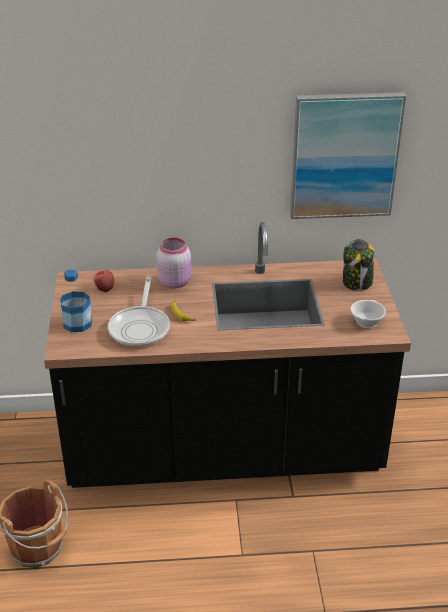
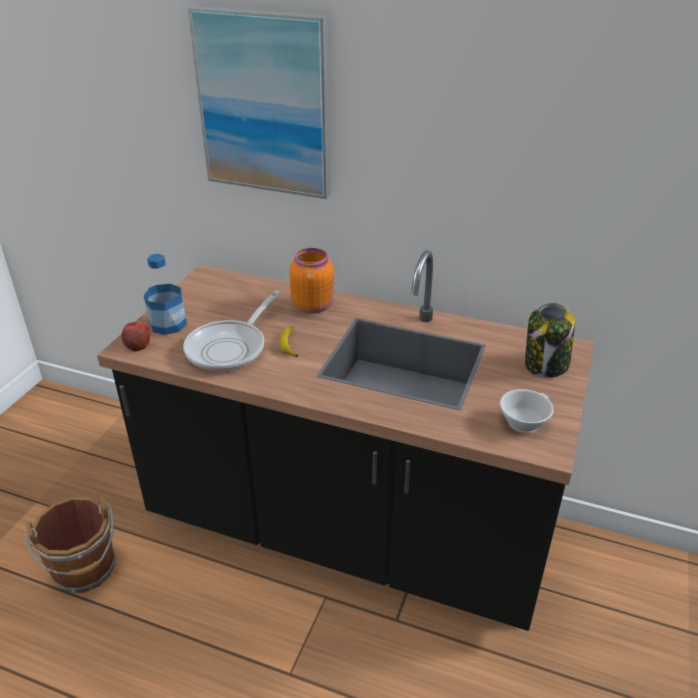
camera: 25 degrees right, 0 degrees up
(104, 287) = (231, 292): apple -> apple (138, 345)
(174, 282) = (313, 305): pink jar -> orange jar
(344, 156) = (564, 180): picture -> picture (265, 103)

